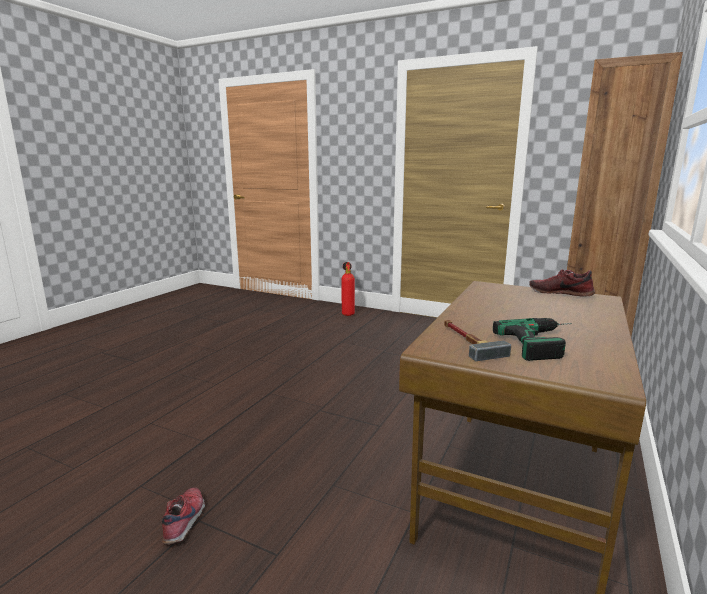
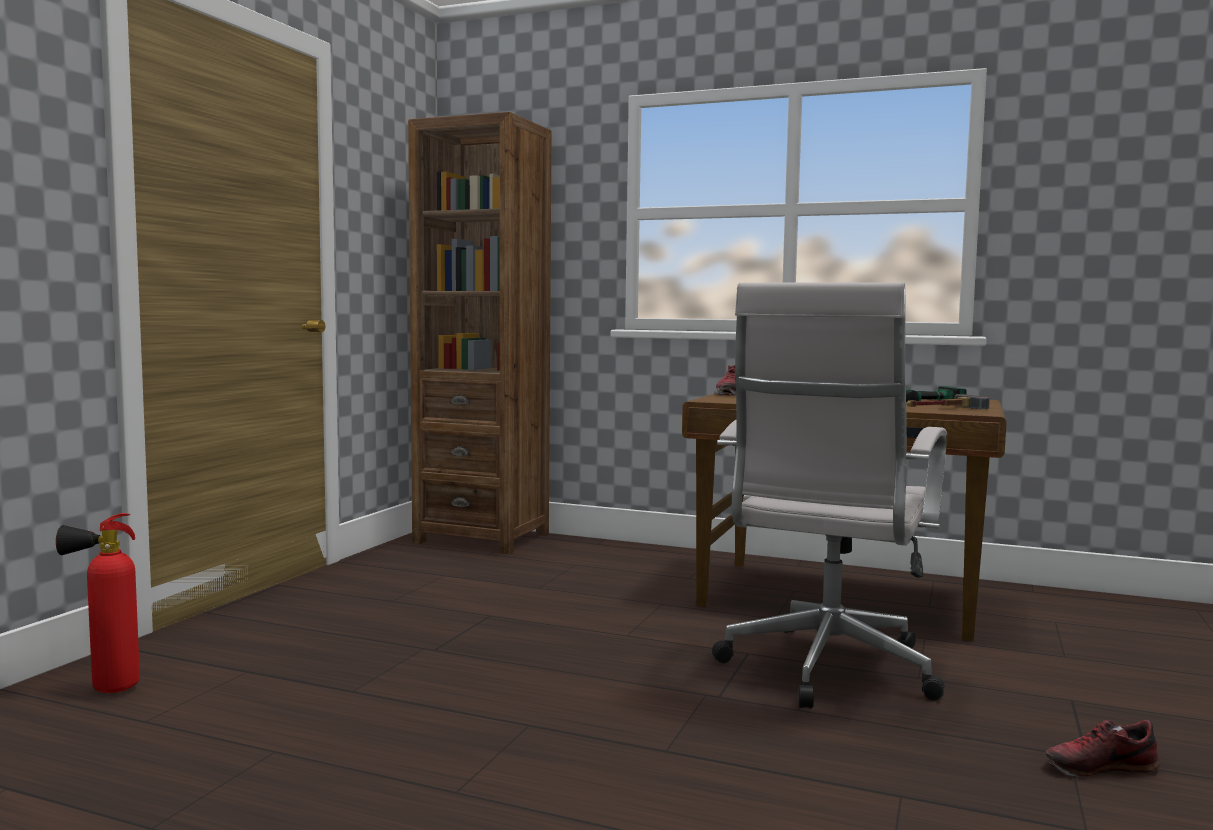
camera: 95 degrees left, 10 degrees down
(347, 448) = (826, 672): none -> white office chair

